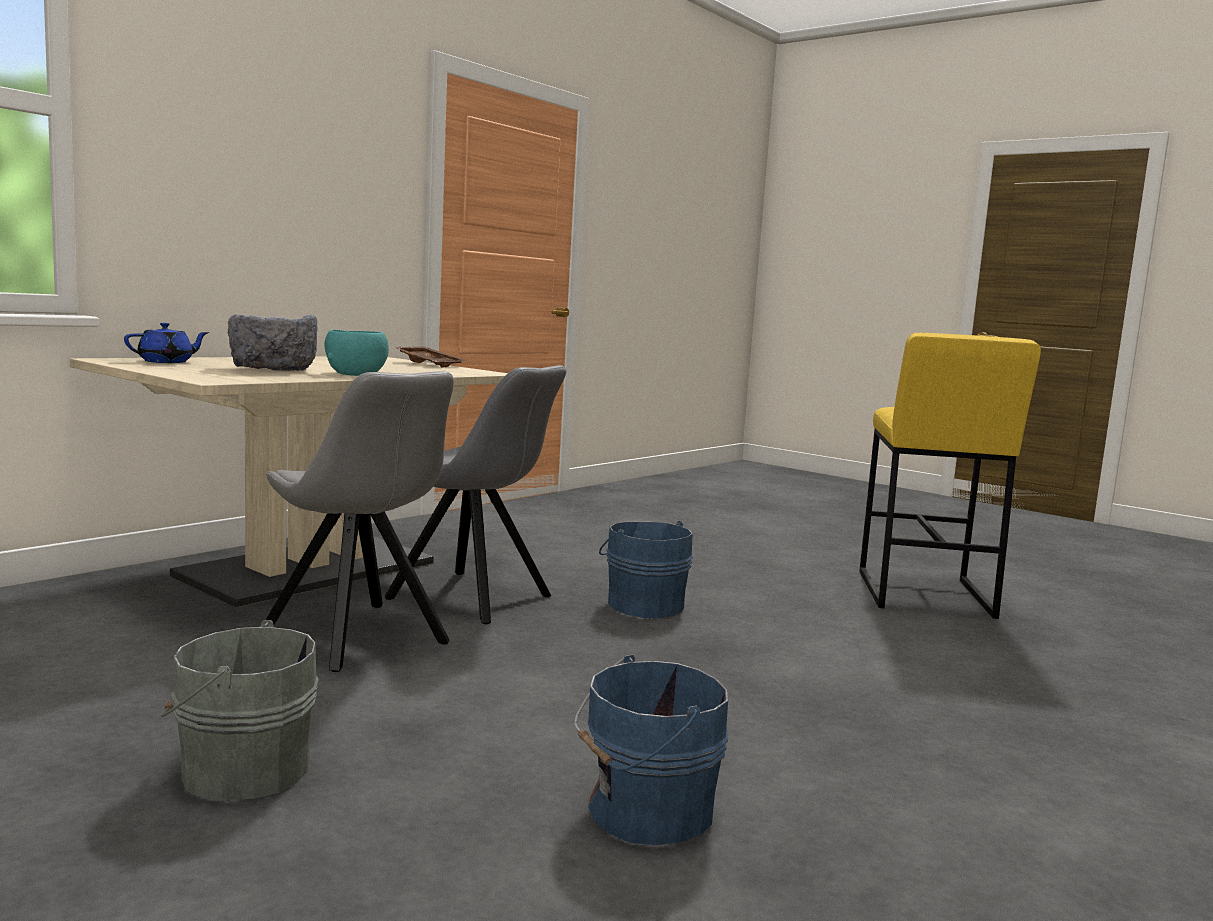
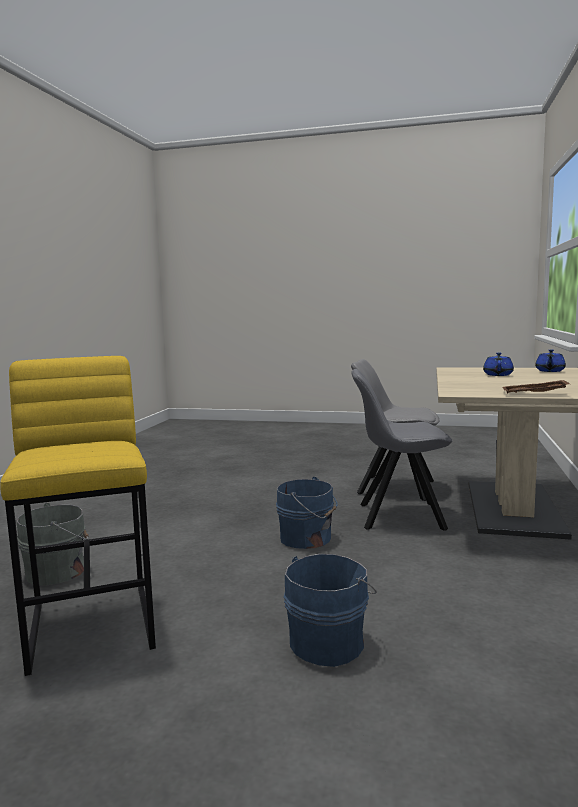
camera: 155 degrees right, 0 degrees up
(241, 769) = (335, 458): grey bucket -> grey bucket (59, 571)
(272, 369) = (498, 375): grey bowl -> blue teapot
(355, 374) = (465, 378): turquoise bowl -> none
(644, 811) = (226, 472): blue bucket -> blue bucket (329, 642)

